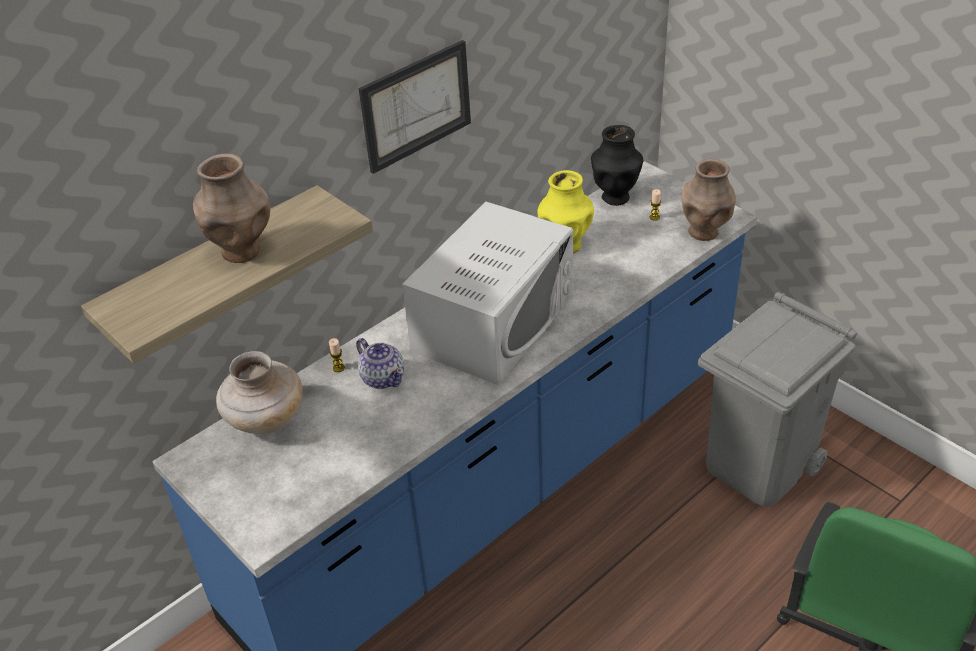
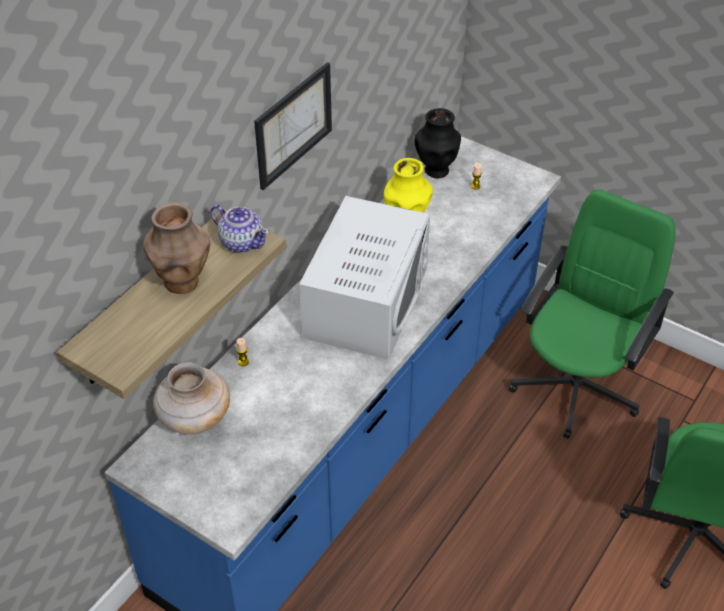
camera: 15 degrees left, 5 degrees up
(383, 378) = (286, 366): teapot -> teapot (242, 242)
(704, 232) = (521, 196): brown vase -> none
(759, 466) = (576, 386): grey trash can -> green office chair

